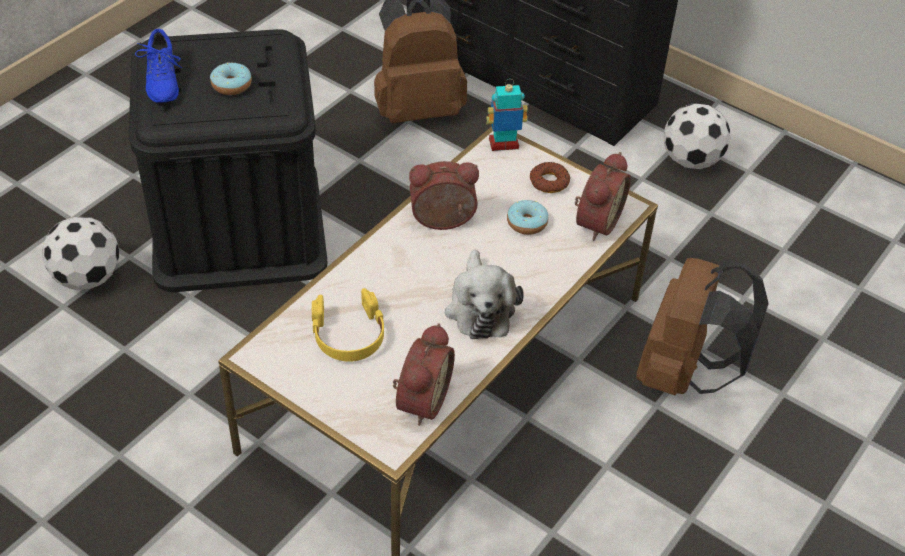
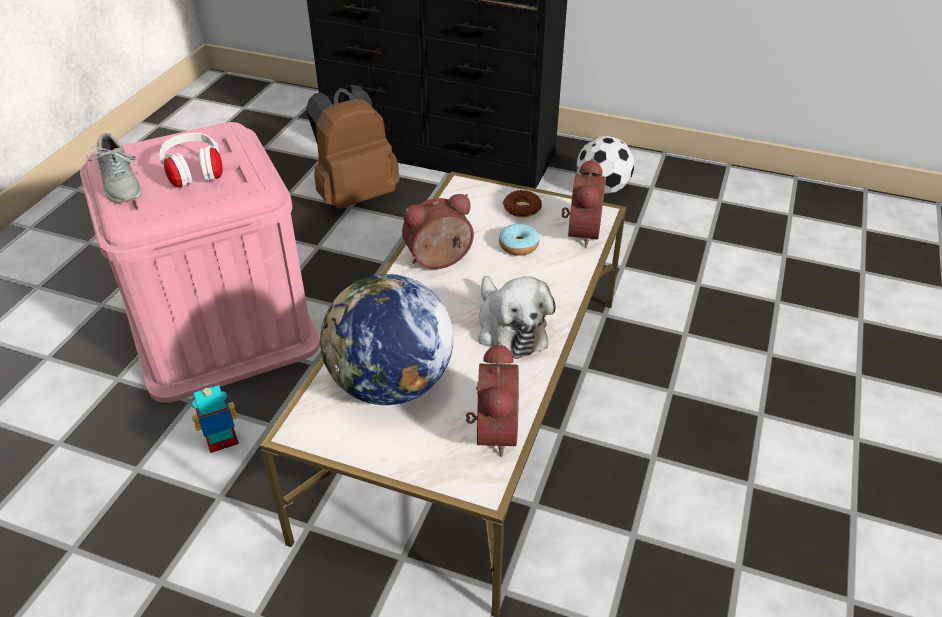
camera: 15 degrees left, 5 degrees down
(88, 277) = (79, 408): football -> none
(162, 81) = (120, 184): blue shoe -> grey shoe
(231, 85) = (195, 174): donut -> white headphones
(238, 225) = (221, 325): black storage box -> pink storage box
(348, 334) = (390, 384): yellow headphones -> globe
(504, 145) = (467, 187): toy robot -> toy robot (222, 442)
(683, 373) = (679, 357): brown backpack -> none

